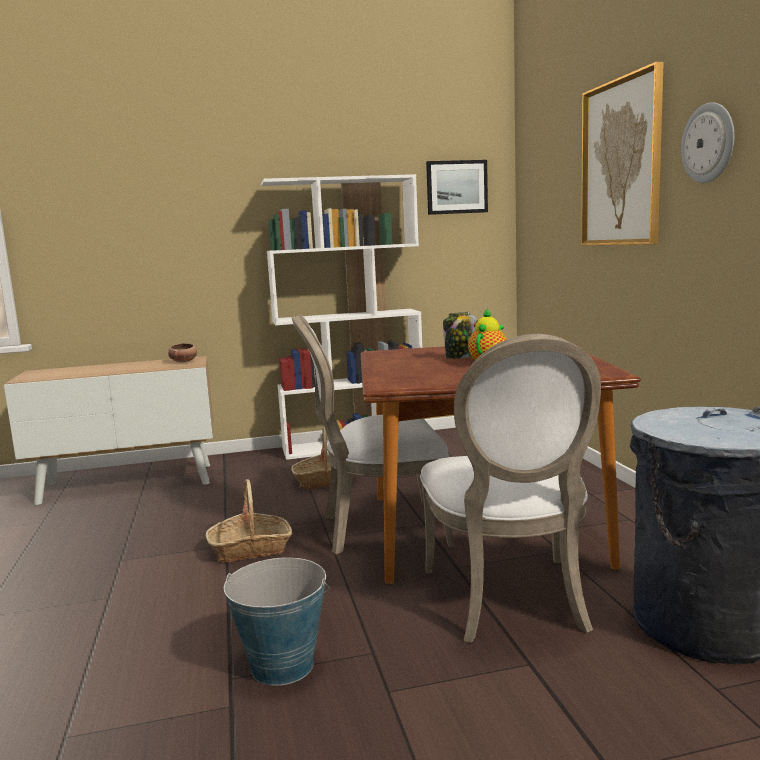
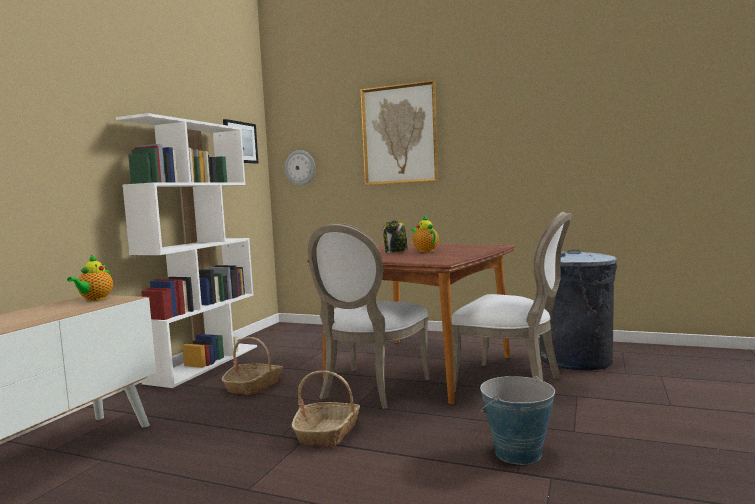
camera: 55 degrees left, 5 degrees down
(184, 361) = (94, 299): bowl -> teapot
(709, 143) = (476, 127): wall clock -> wall clock (300, 168)

